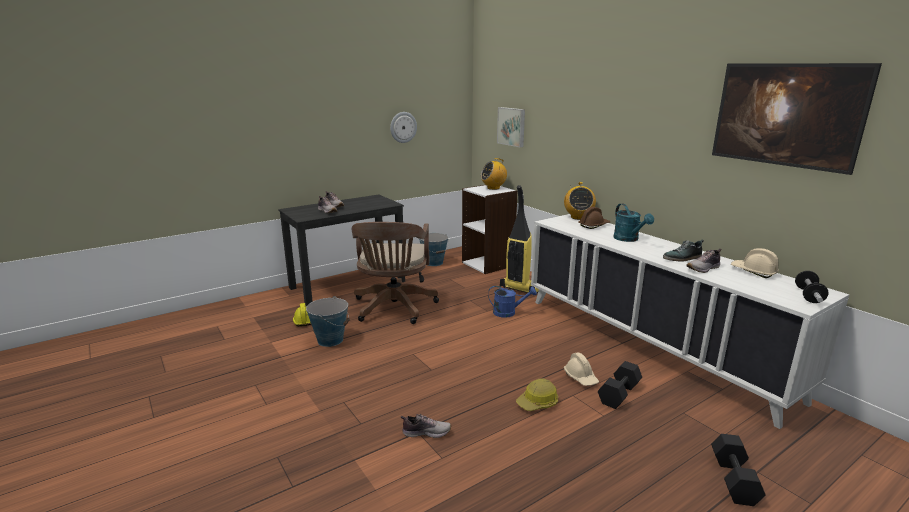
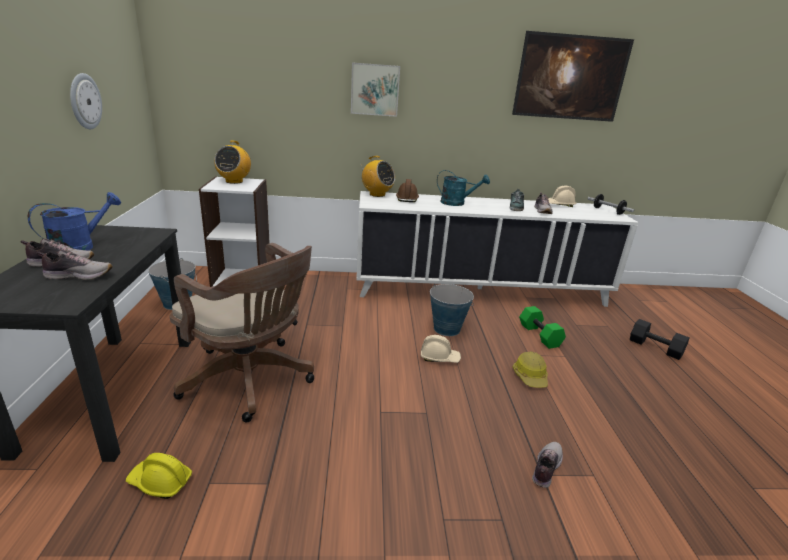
camera: 60 degrees left, 5 degrees up
(330, 340) = (264, 473): bucket -> bucket (446, 329)
(508, 313) = (361, 317): blue watering can -> blue watering can (80, 247)
(512, 126) = (240, 96): picture -> picture (375, 89)
(520, 288) = (322, 290): vacuum cleaner -> none
(581, 377) = (505, 338): beige hard hat -> beige hard hat (439, 357)
(618, 393) = (538, 335): black dumbbell -> green dumbbell

